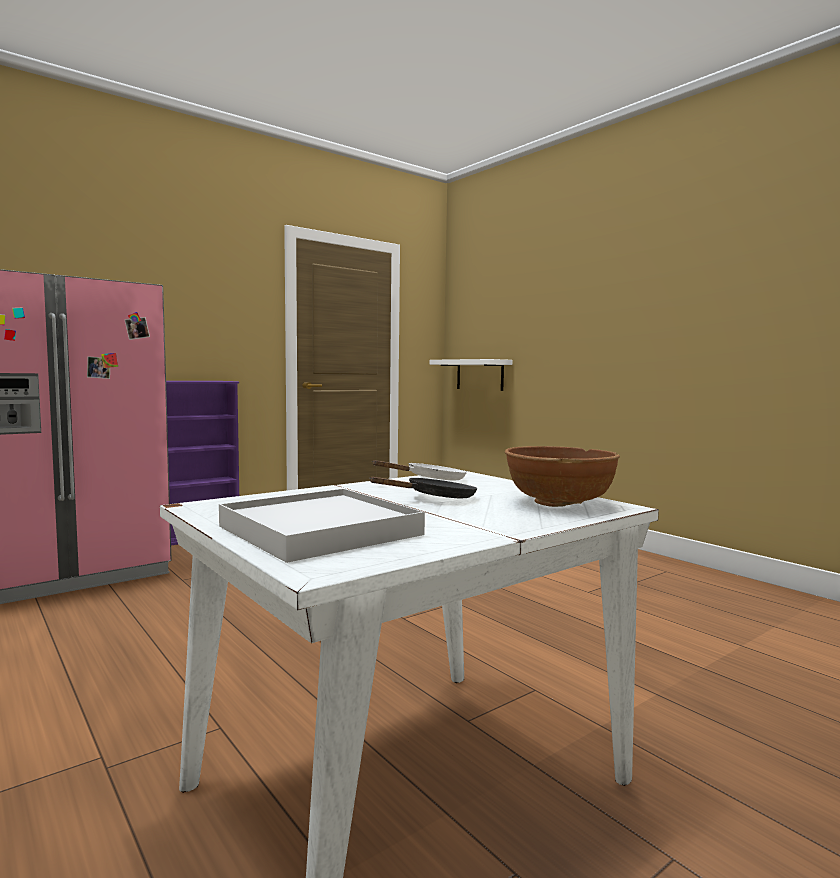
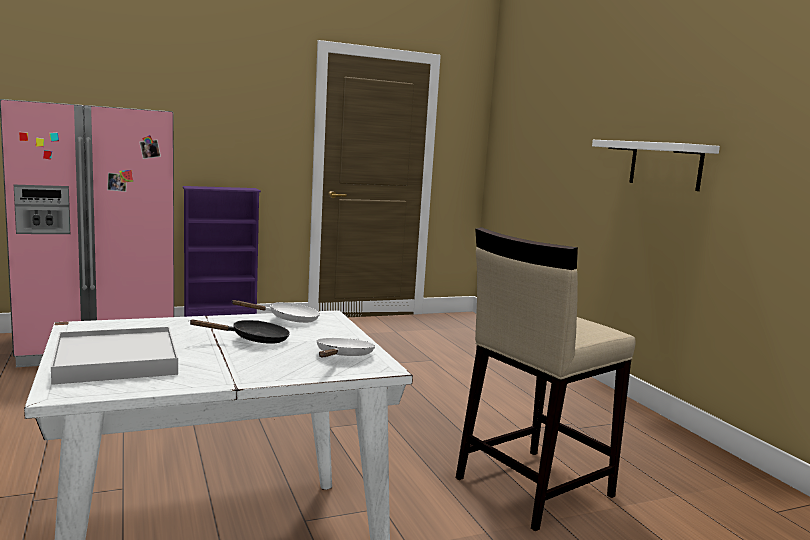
camera: 15 degrees right, 5 degrees up
(480, 375) = (511, 192): white shelf -> white shelf (665, 165)
(559, 502) = (343, 357): brown bowl -> white frying pan
(651, 642) = (532, 487): none -> beige stool

